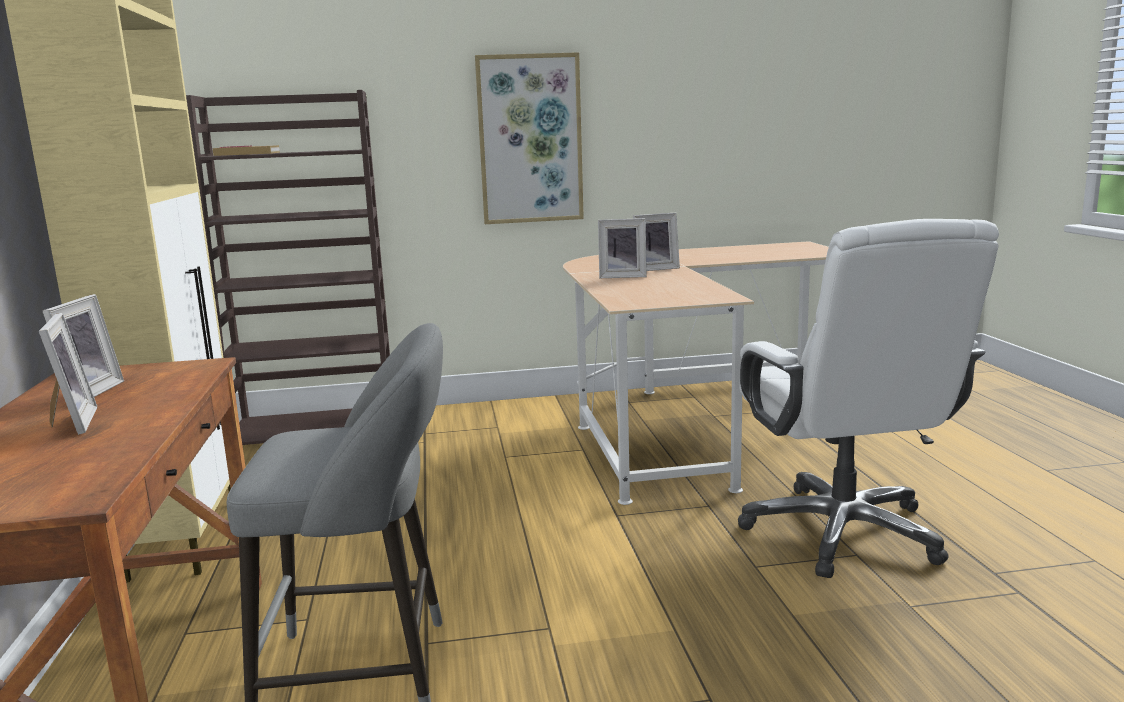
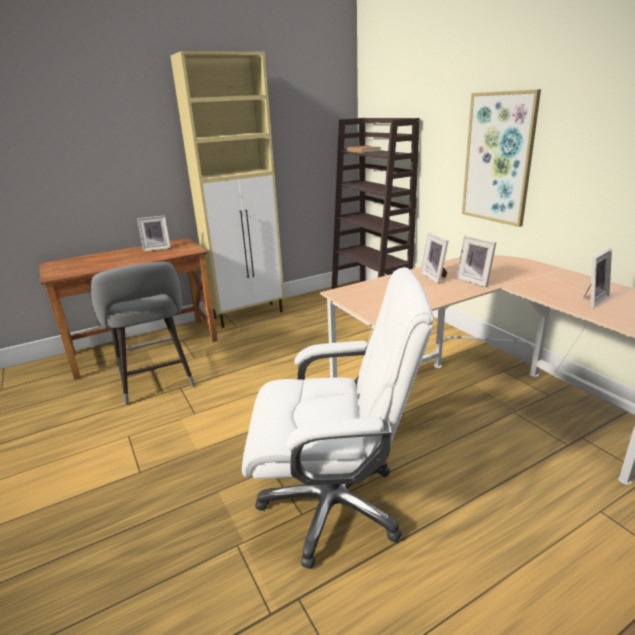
camera: 70 degrees right, 10 degrees up
(69, 423) = (123, 256): picture frame -> picture frame (591, 300)
(843, 532) = (333, 504): white office chair -> white office chair turned 150 degrees counterclockwise

